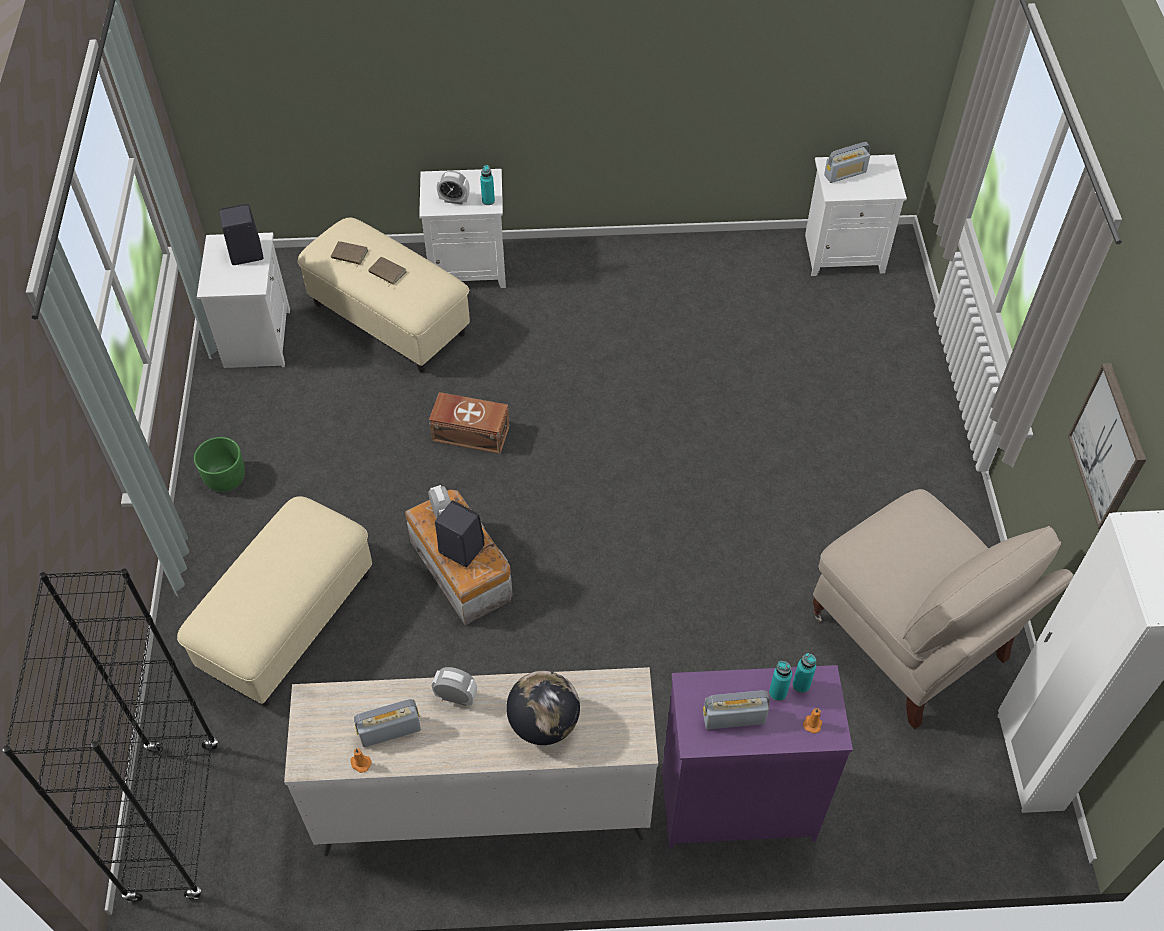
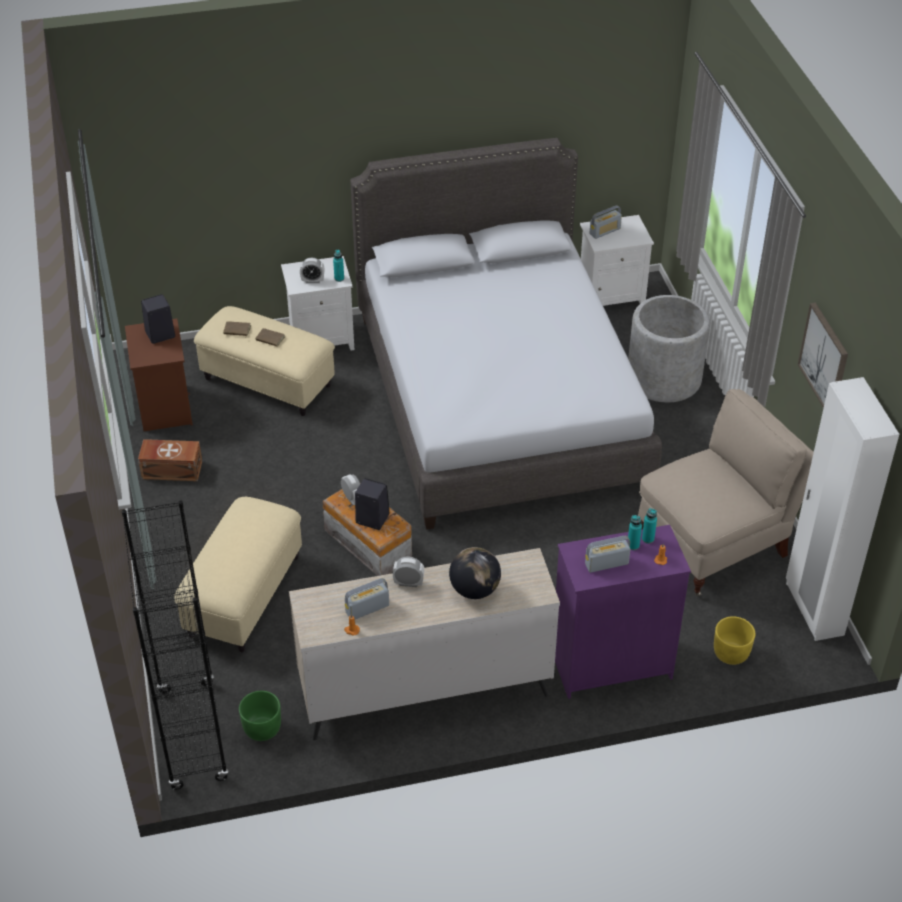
camera: 10 degrees left, 10 degrees down
(225, 478) = (167, 506): green planter -> green planter (262, 728)
(256, 337) = (164, 407): white nightstand -> brown nightstand
(470, 432) = (351, 452): brown storage box -> brown storage box (171, 469)
(670, 384) = (498, 400): none -> grey bed
(890, 381) = (664, 378): none -> grey planter
(902, 814) = (731, 653): none -> yellow planter
(910, 640) = (714, 545): beige chair -> beige chair turned 75 degrees counterclockwise

